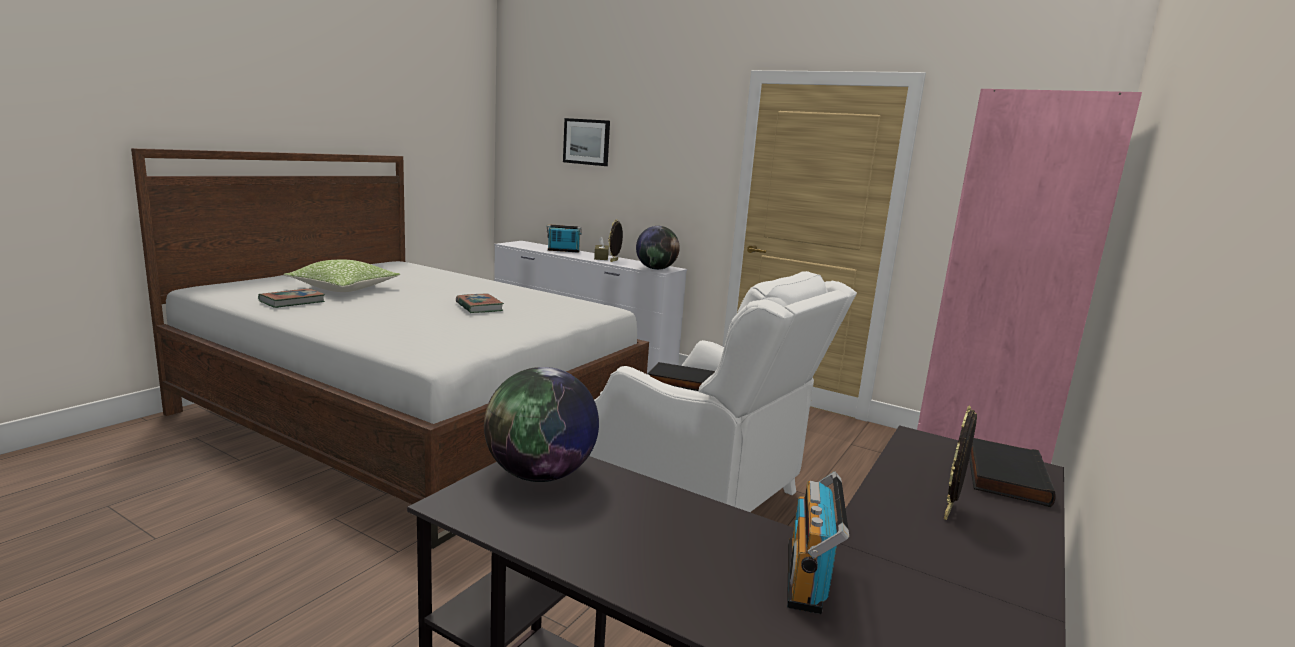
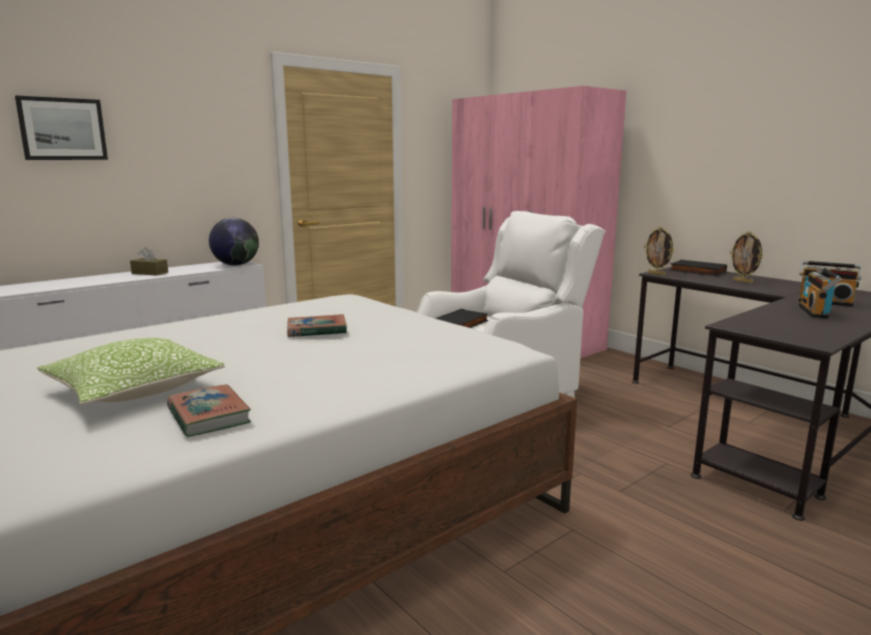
camera: 70 degrees left, 0 degrees up
(540, 475) = (762, 327): globe -> none
(563, 251) = (82, 280): radio -> radio (816, 312)
(614, 261) = (176, 271): picture frame -> picture frame (656, 274)

